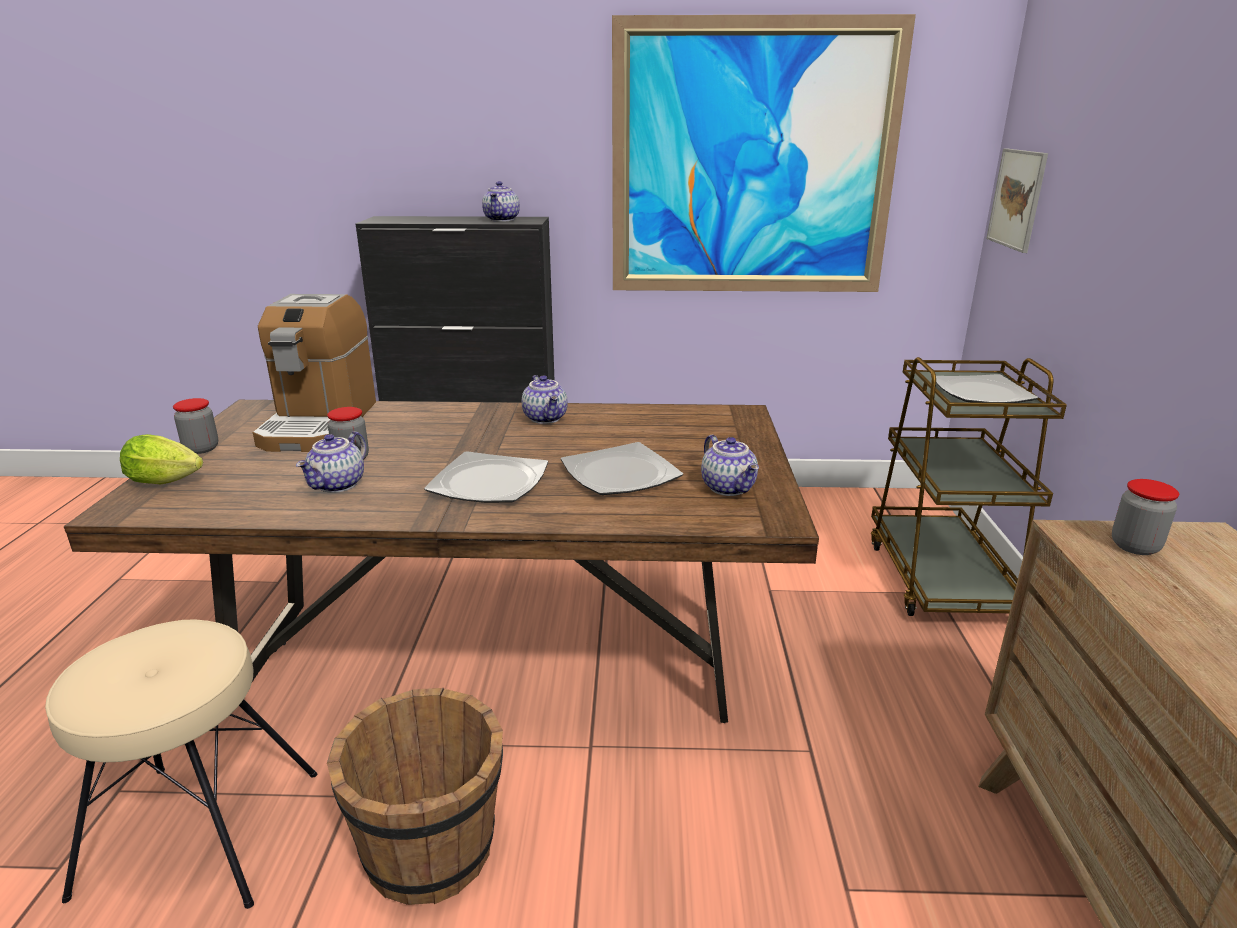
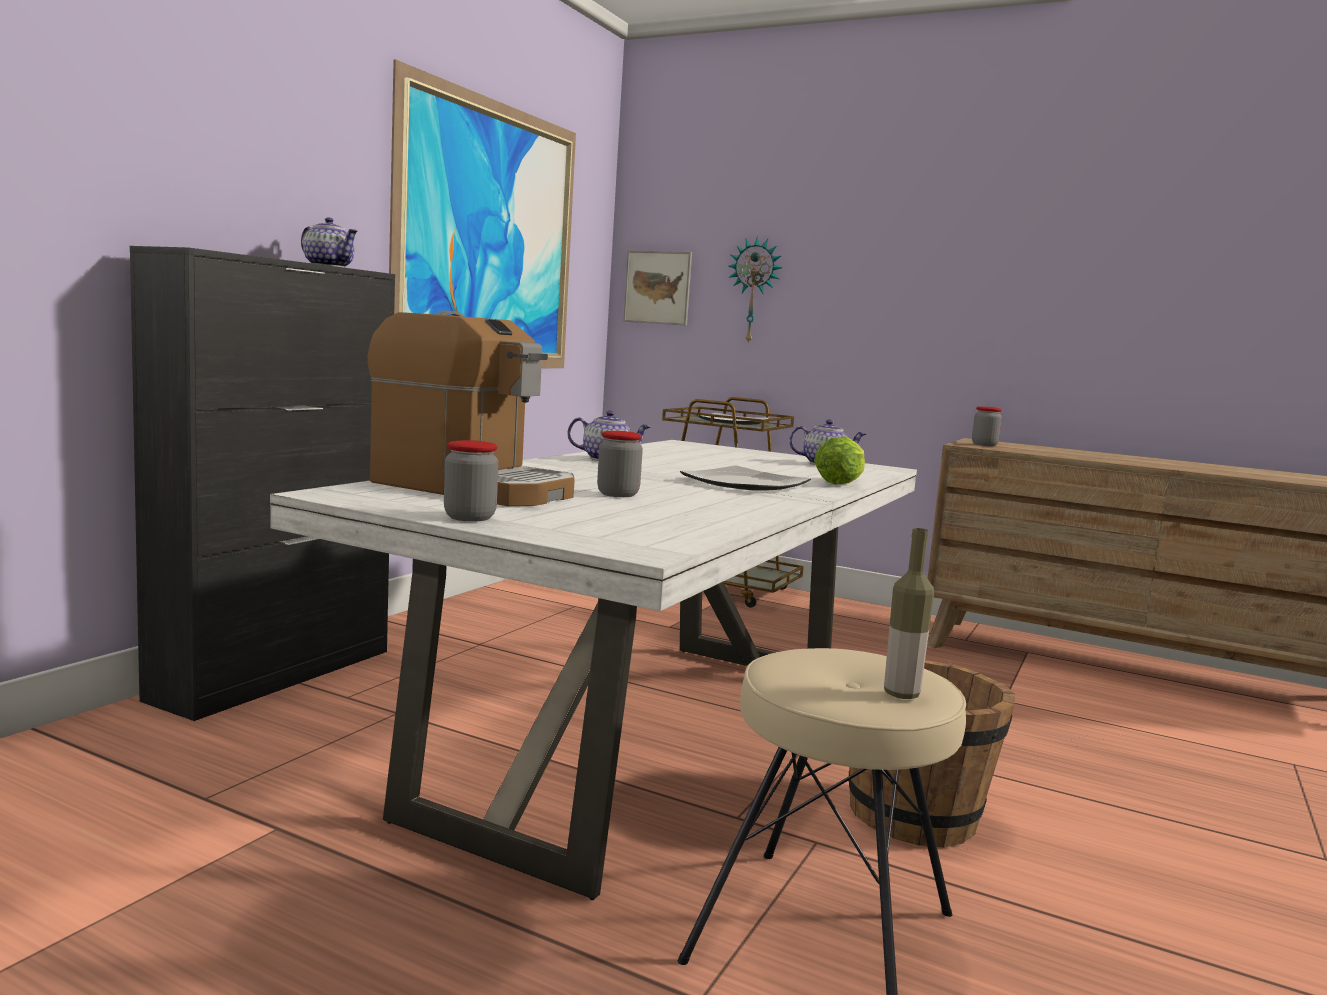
camera: 65 degrees left, 15 degrees down
(100, 695) = (901, 694): none -> bottle
(169, 482) = (576, 533): lettuce -> lettuce (841, 483)
(338, 485) = (689, 503): teapot -> none
(492, 659) = (650, 738): brown dining table -> white dining table
(619, 474) = (769, 469): plate -> none
(1084, 215) = (754, 291): none -> wall clock

